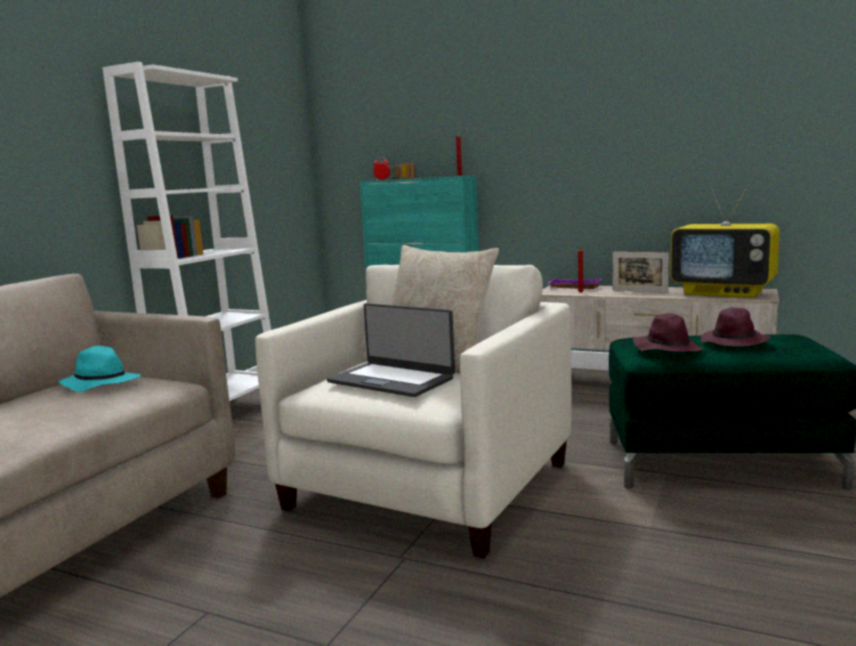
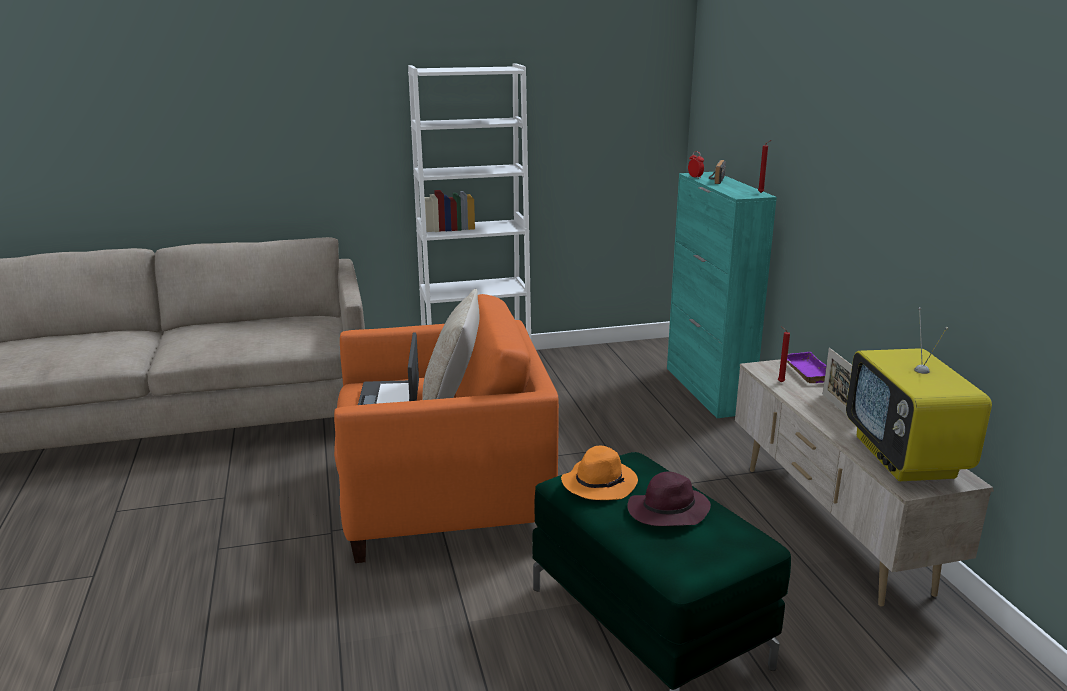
camera: 50 degrees right, 10 degrees up
(100, 384) = (289, 327): turquoise hat -> none
(428, 486) = (444, 498): beige armchair -> orange armchair
(666, 349) = (599, 483): purple hat -> orange hat

